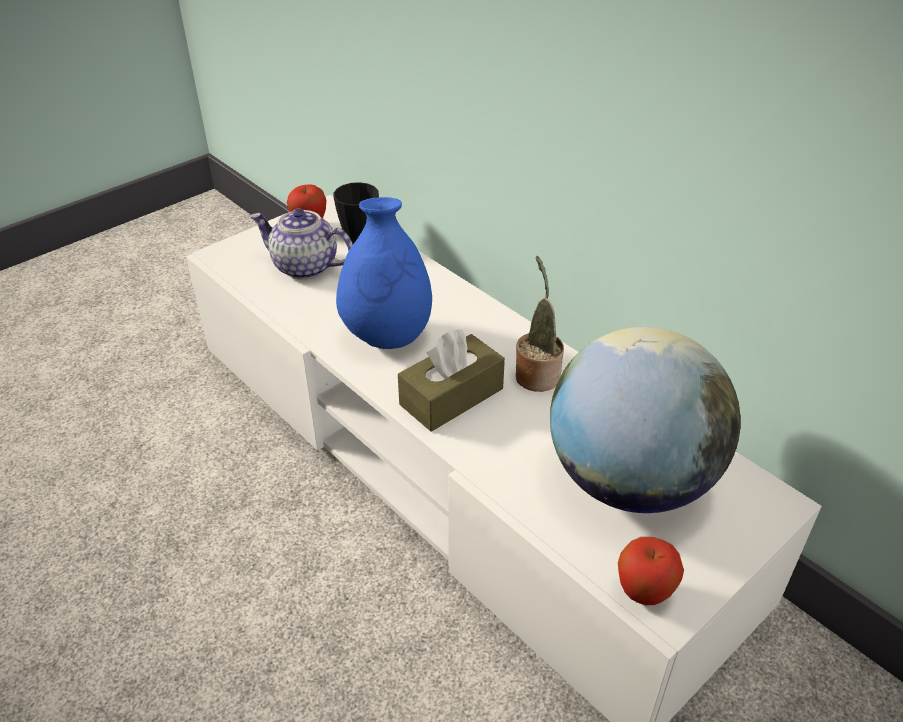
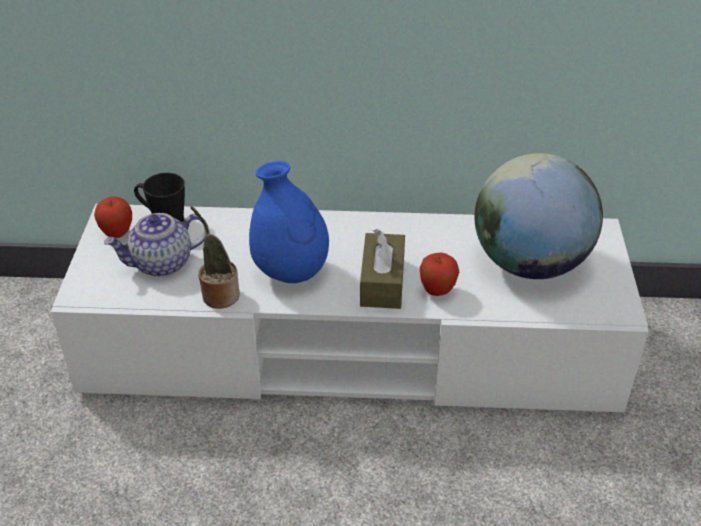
camera: 45 degrees left, 0 degrees up
(537, 374) = (409, 239): potted plant -> potted plant (218, 294)
(643, 593) = (604, 311): apple -> apple (437, 291)

